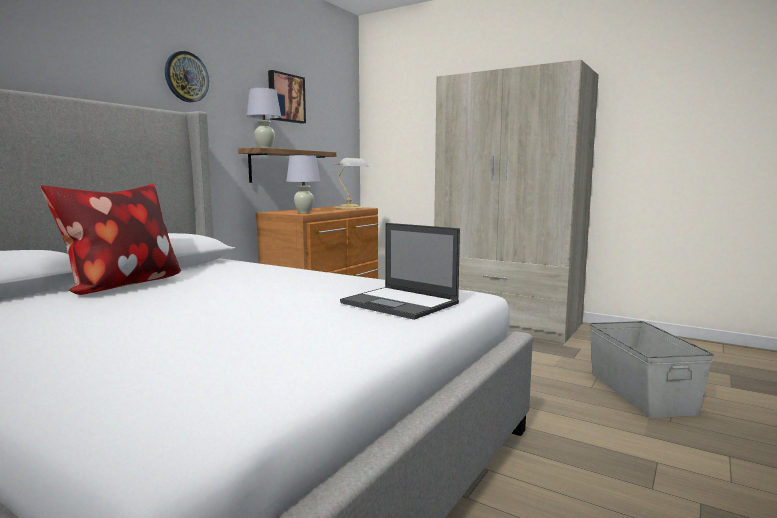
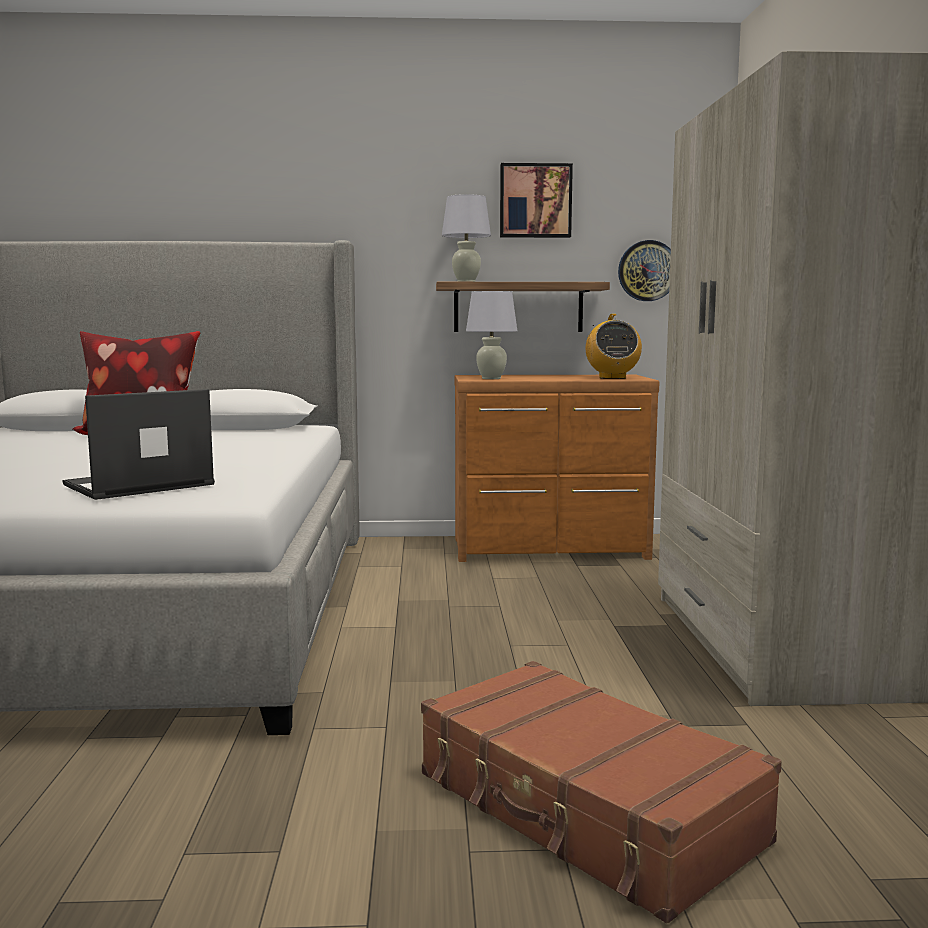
camera: 55 degrees right, 0 degrees up
(186, 77) = (357, 196): wall clock -> wall clock (647, 271)
(350, 208) = (612, 378): table lamp -> radio
(401, 303) = (137, 485): laptop -> laptop turned 45 degrees clockwise
(641, 392) = (585, 809): grey storage box -> brown suitcase

